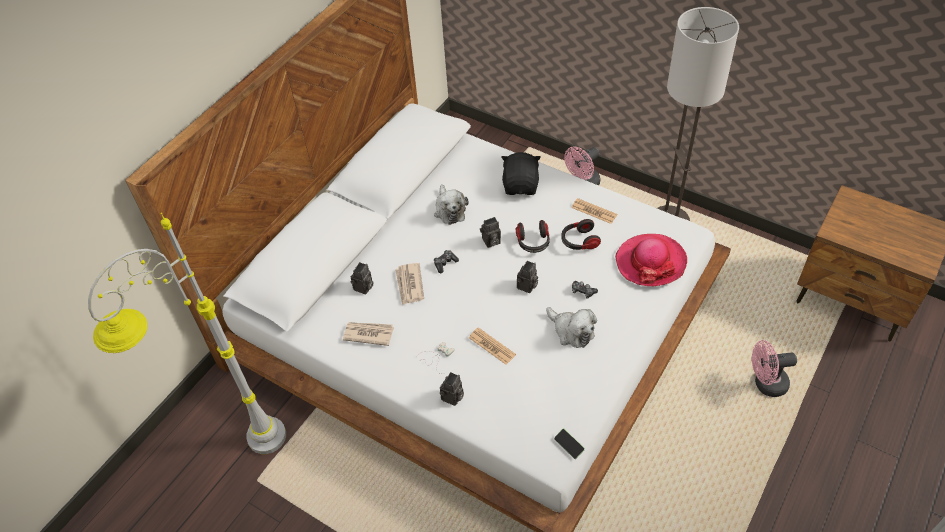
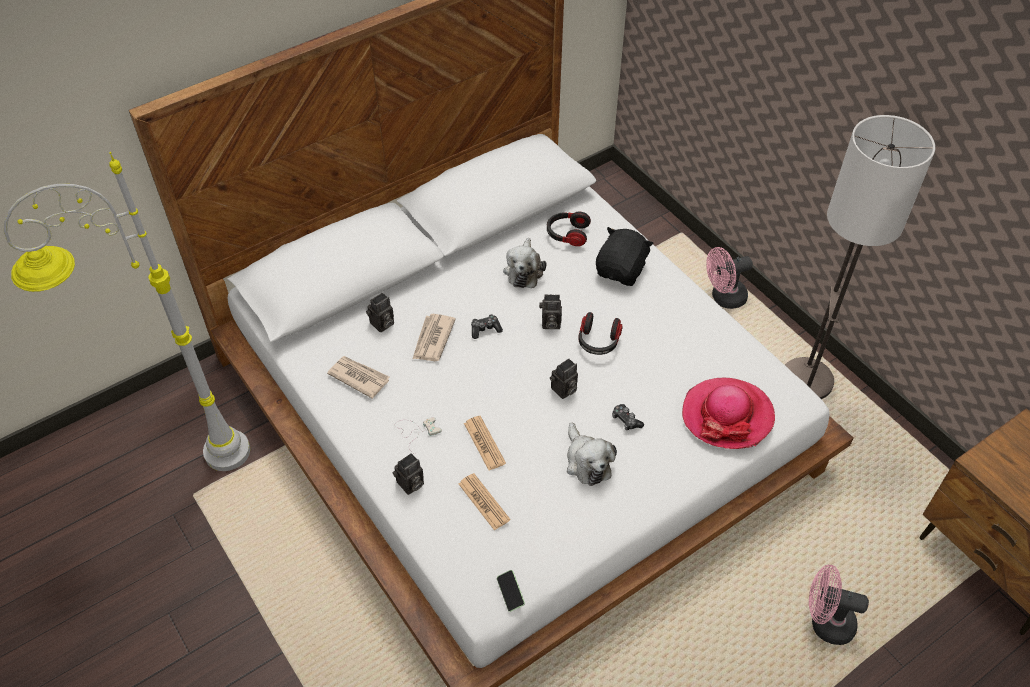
camera: 20 degrees right, 0 degrees up
(579, 241) = (653, 360): headphones -> headphones (567, 234)
(594, 211) = (691, 330): newspaper -> newspaper (484, 502)

